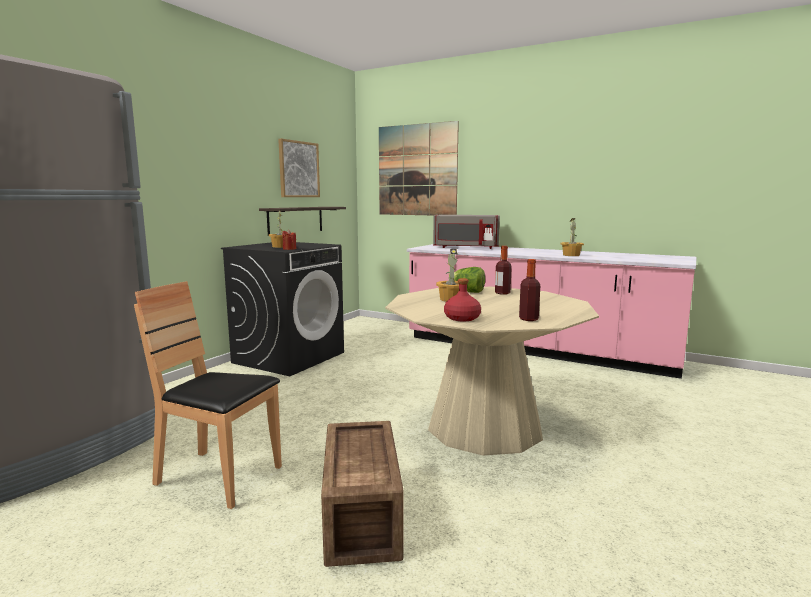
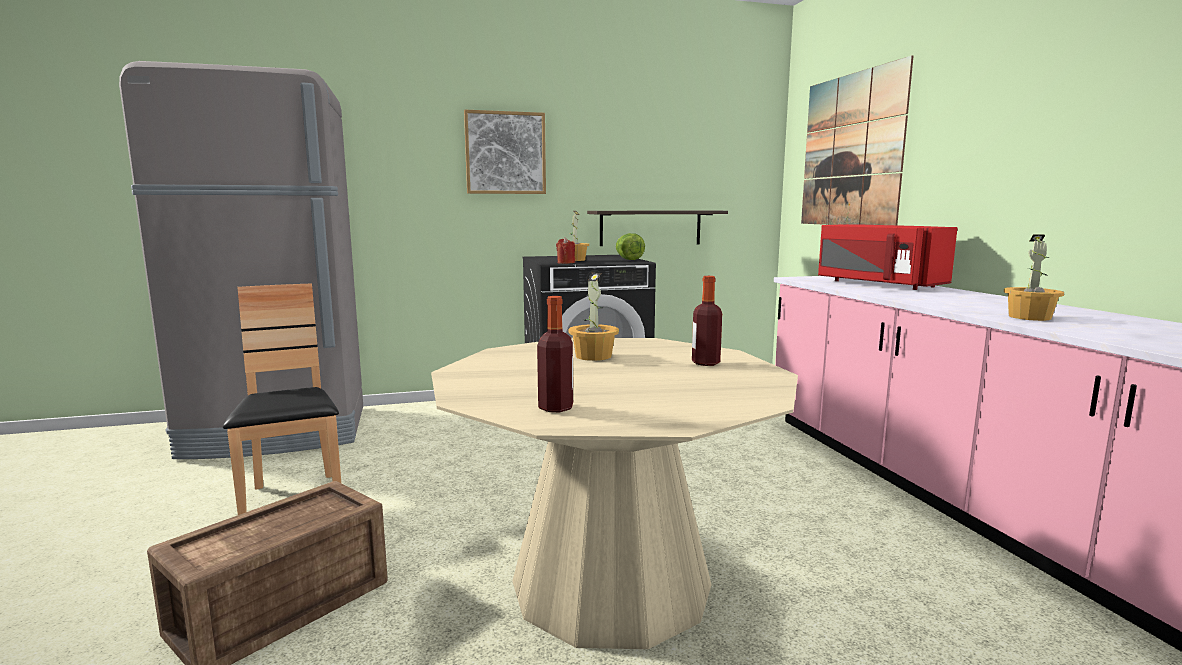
camera: 45 degrees right, 0 degrees up
(298, 169) = (661, 159): picture -> picture (505, 153)
(461, 318) = (487, 382): red bottle -> none
(466, 247) = (877, 284): grey microwave -> red microwave
(467, 292) = (665, 351): lettuce -> lettuce (628, 259)

